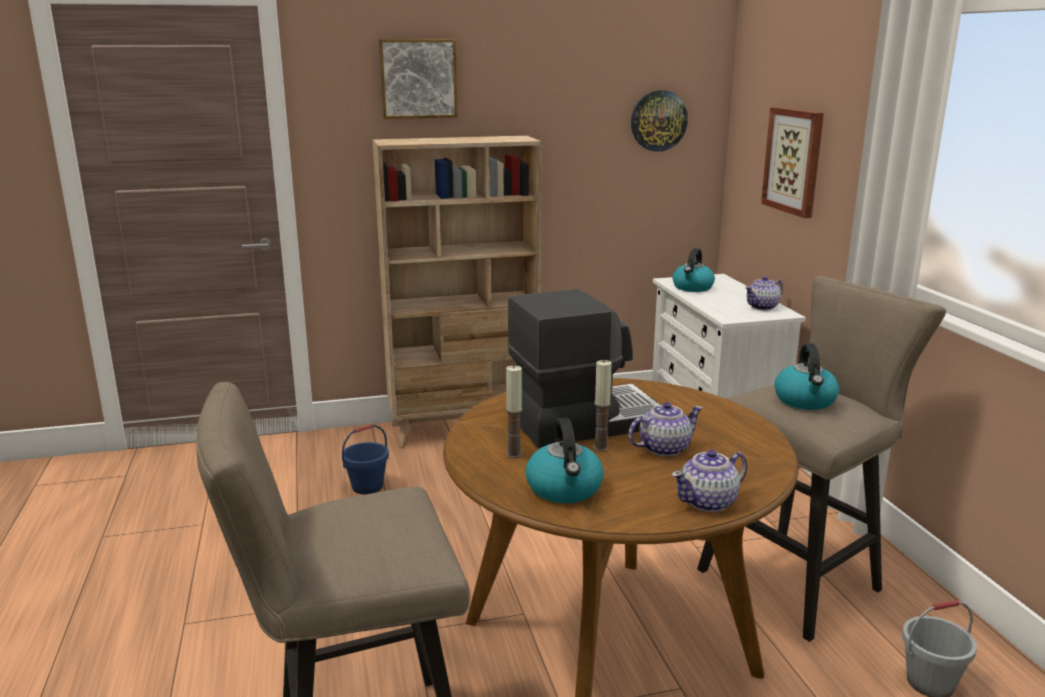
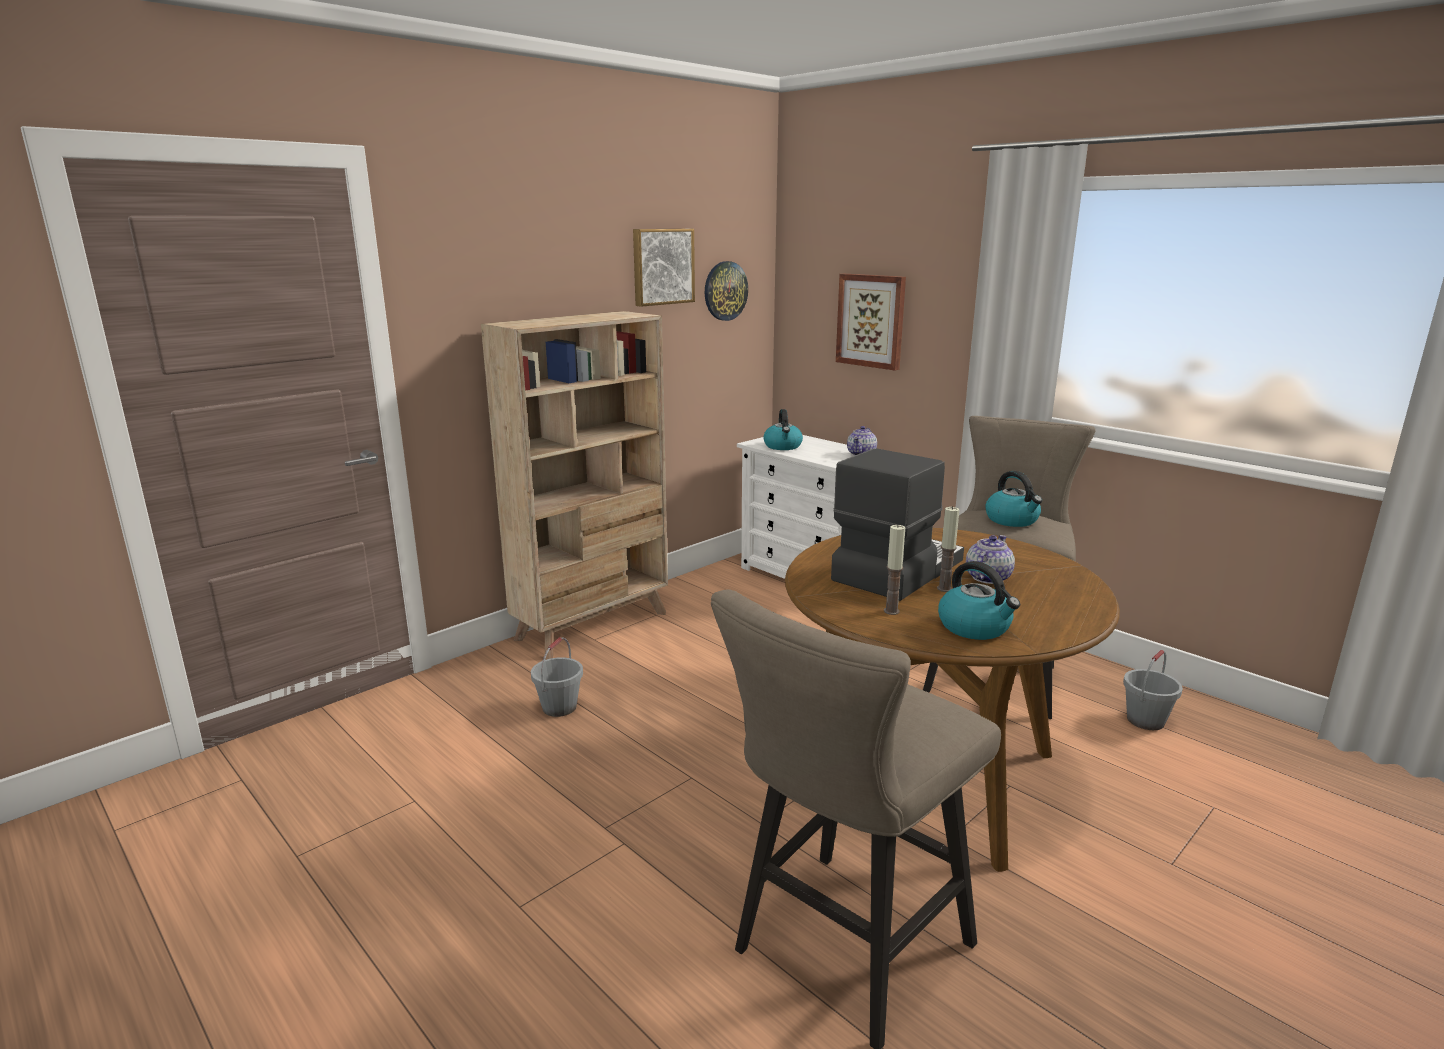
camera: 30 degrees left, 0 degrees up
(367, 487) = (559, 707): blue bucket -> grey bucket
(418, 78) = (520, 254): picture -> picture (662, 266)
(708, 502) = (1081, 608): teapot -> none

